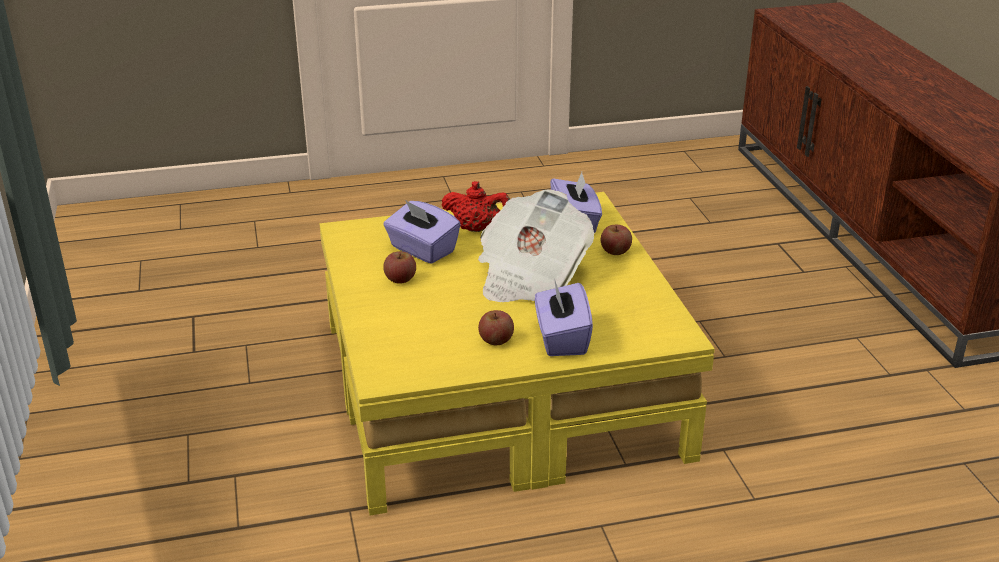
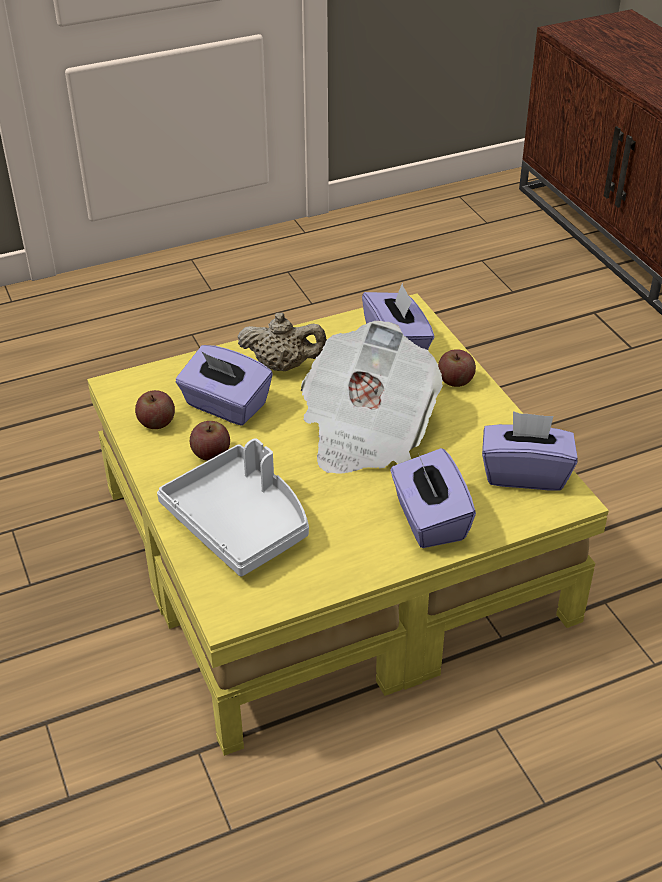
camera: 10 degrees left, 10 degrees up
(408, 325) = (240, 522): none -> grey tray
(477, 229) = (283, 366): red teapot -> beige teapot
(496, 340) = (352, 532): apple -> apple (156, 422)
(652, 317) = (525, 473): none -> purple tissue box

